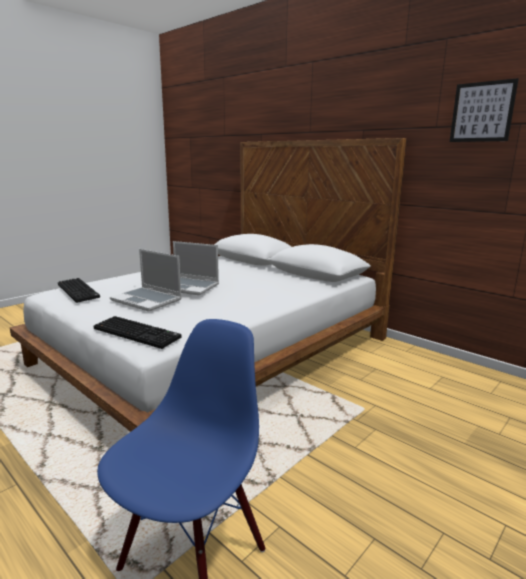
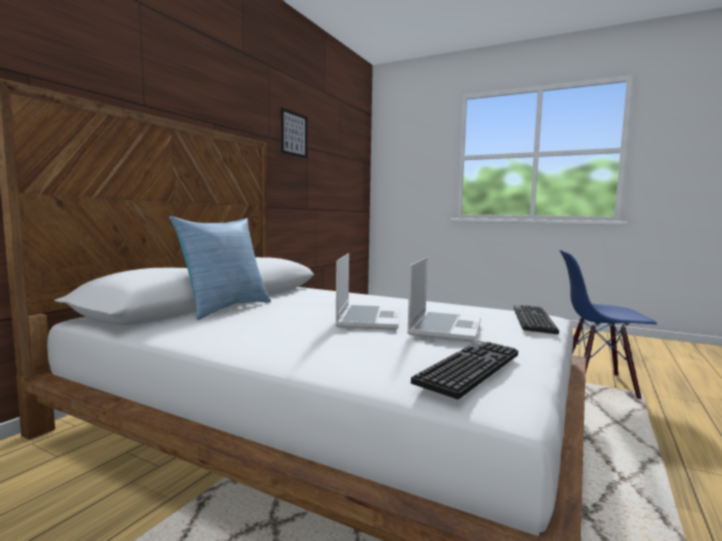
camera: 105 degrees left, 10 degrees down
(254, 267) = (224, 308): none -> pillow

